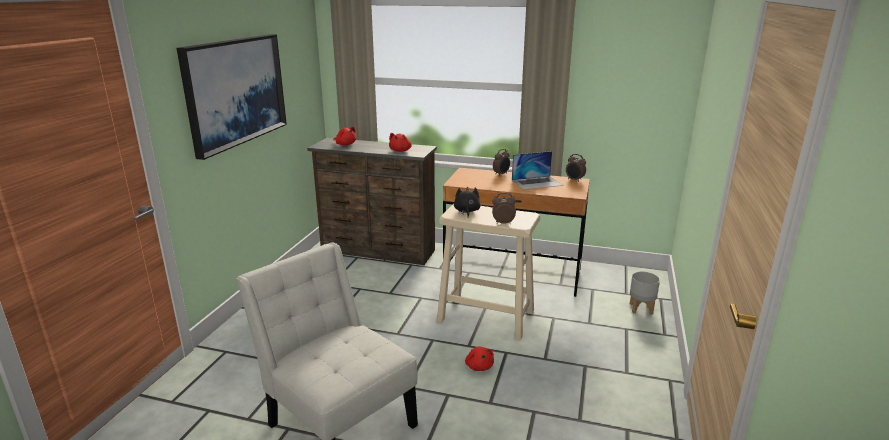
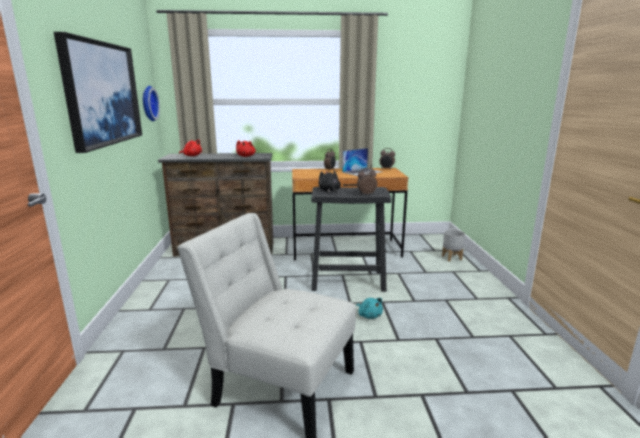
camera: 20 degrees left, 5 degrees down
(303, 84) = (148, 103): none -> wall clock
(479, 366) = (369, 315): red plush toy -> turquoise plush toy
(485, 316) = (347, 280): beige stool -> black stool

